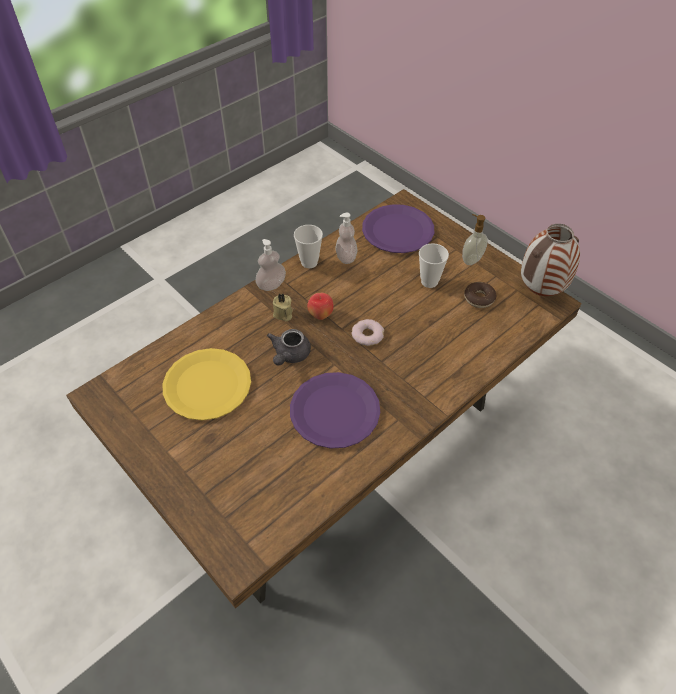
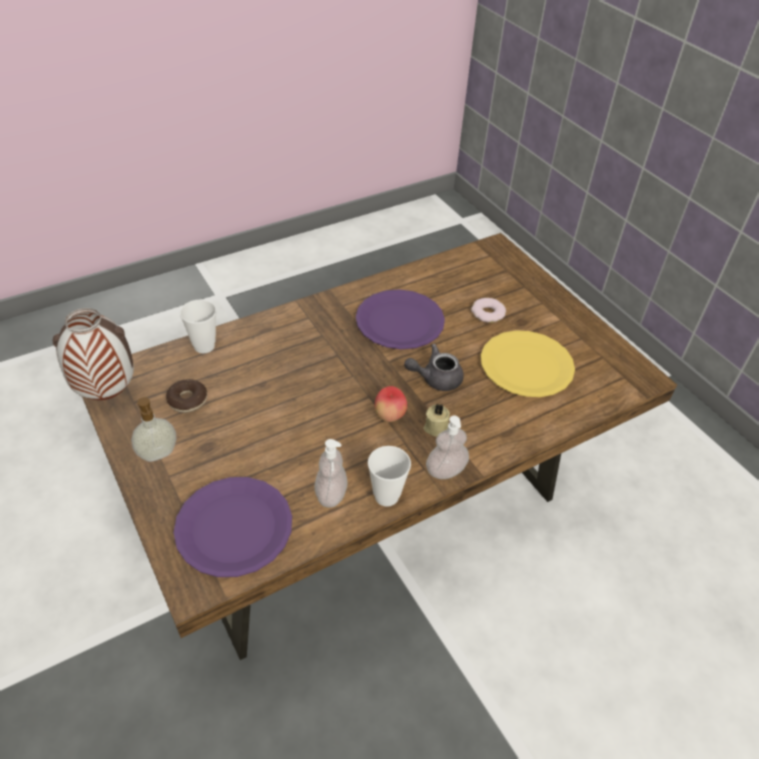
camera: 170 degrees left, 5 degrees down
(289, 355) = (435, 378): grey teapot -> grey teapot turned 135 degrees counterclockwise
(367, 335) = (341, 384): donut -> donut (488, 313)
(429, 281) = (235, 434): cup -> cup (204, 346)

